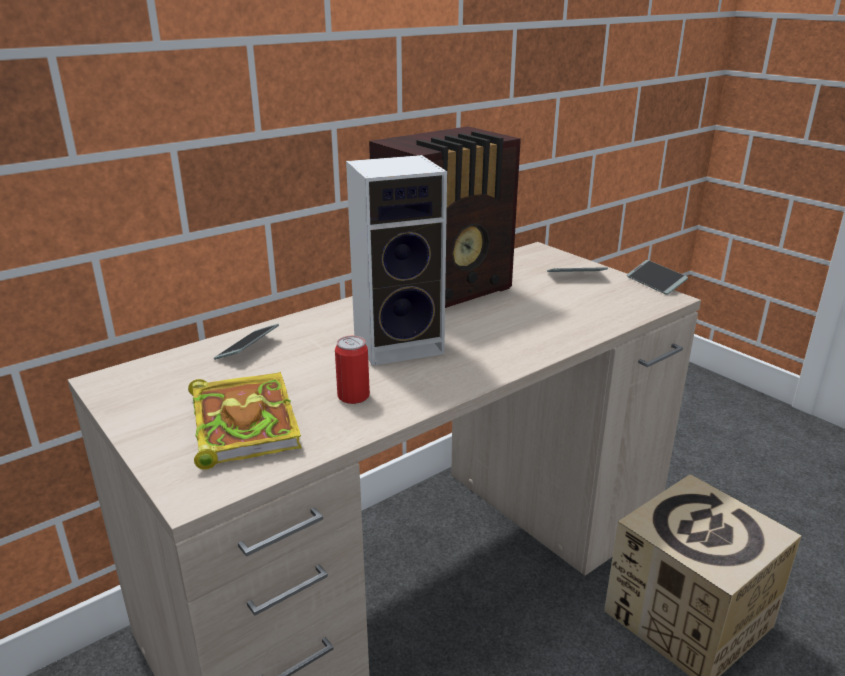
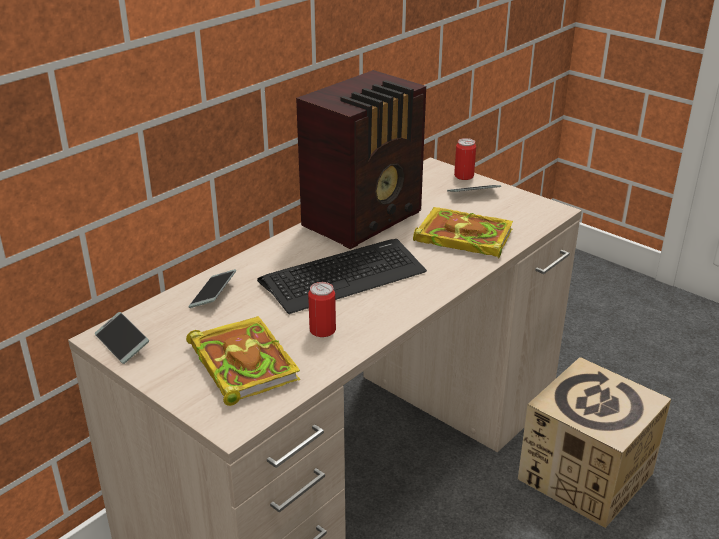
camera: 10 degrees left, 5 degrees up
(401, 343) = (343, 276): speaker -> keyboard
(550, 315) = (461, 237): none -> book
(570, 260) = (464, 176): none -> can
(655, 283) = (541, 195): phone -> phone (122, 343)

